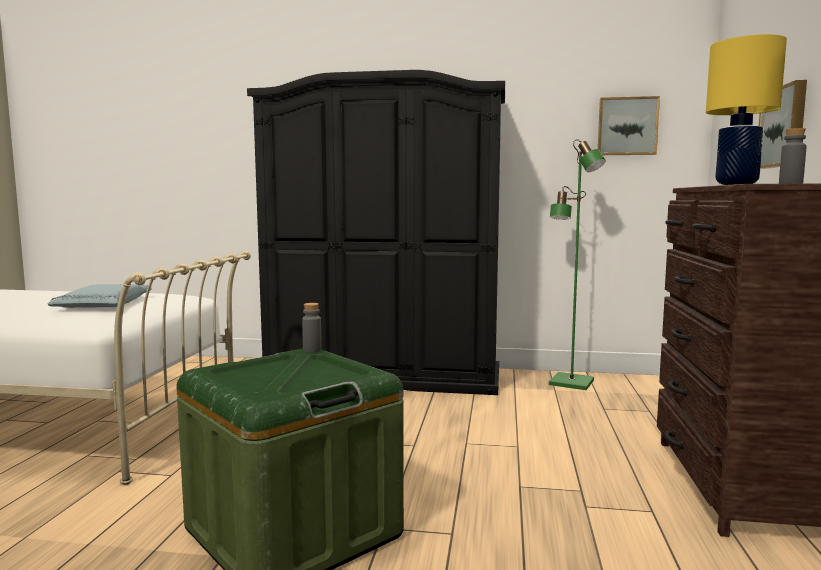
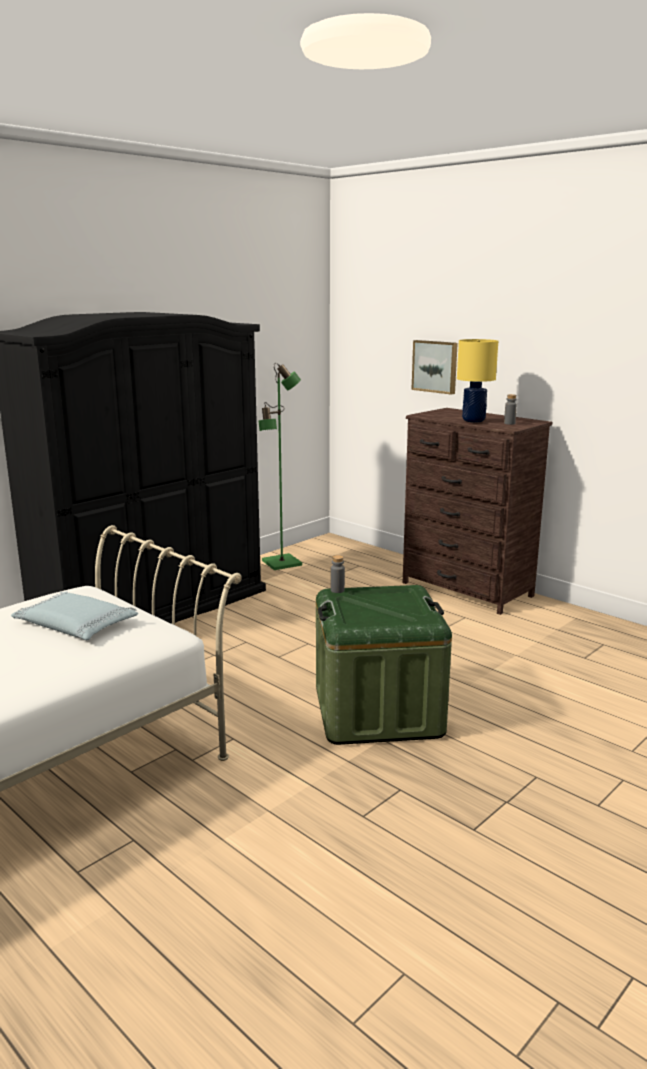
camera: 55 degrees left, 10 degrees up
(627, 126) = (285, 343): picture -> none

